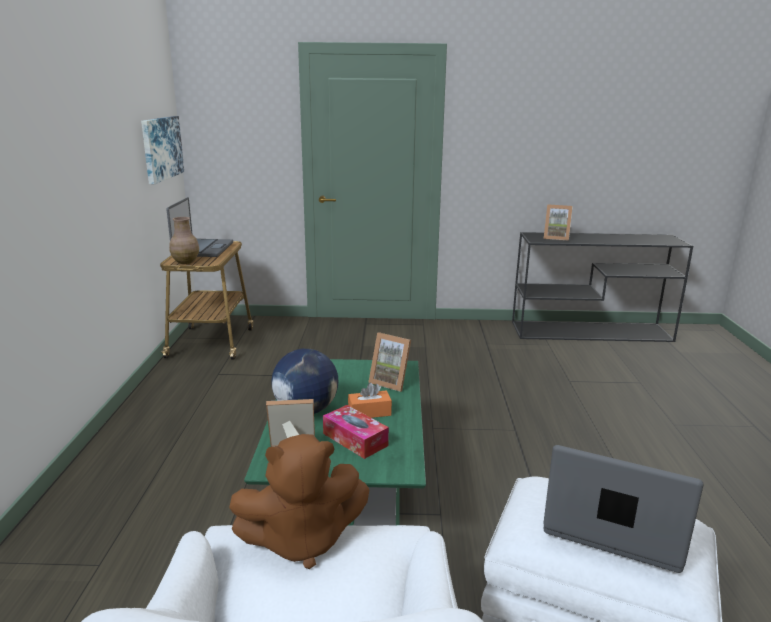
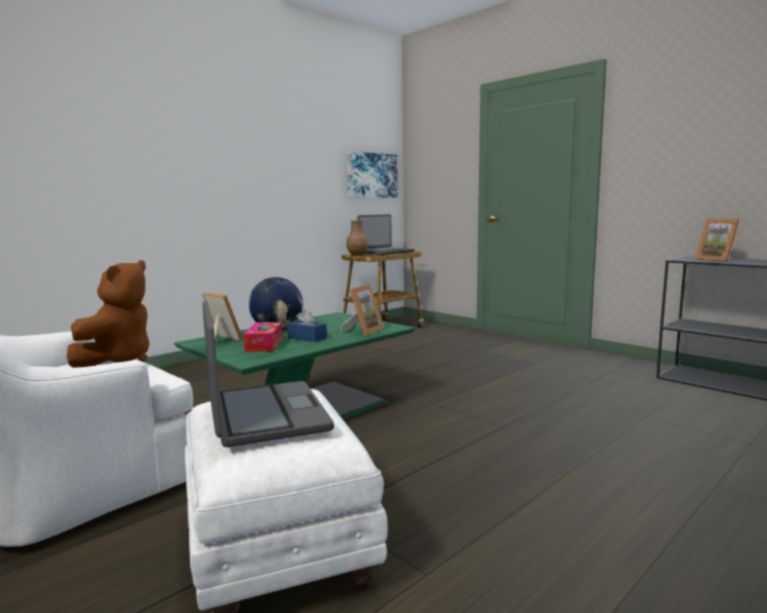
camera: 45 degrees right, 10 degrees down
(302, 540) = (118, 360): brown plush toy -> brown plush toy turned 105 degrees counterclockwise
(369, 412) = (307, 338): orange tissue box -> blue tissue box
(391, 382) = (363, 331): picture frame -> picture frame turned 135 degrees counterclockwise

